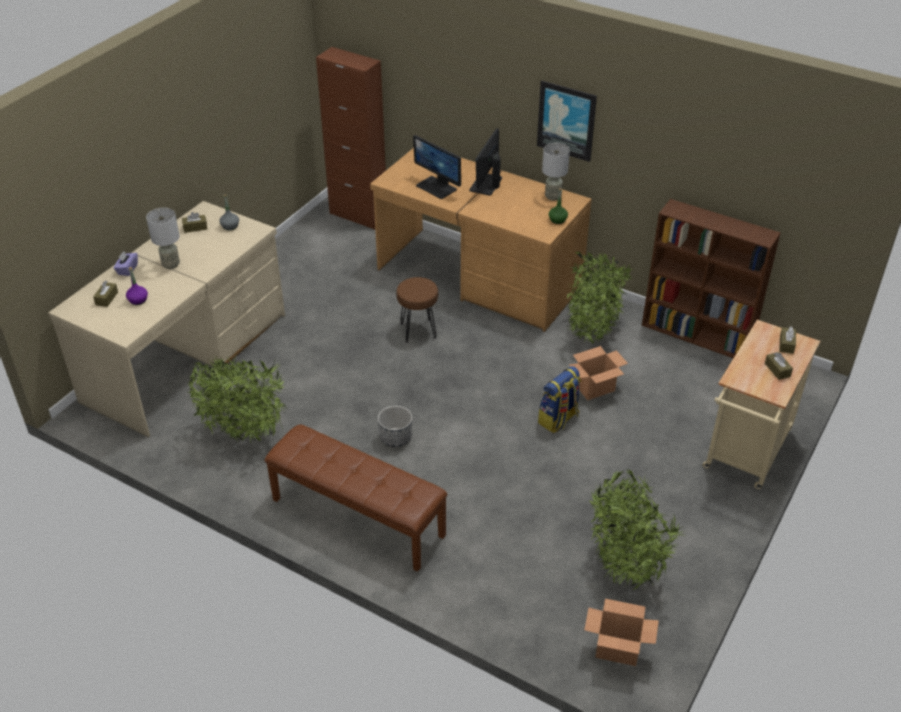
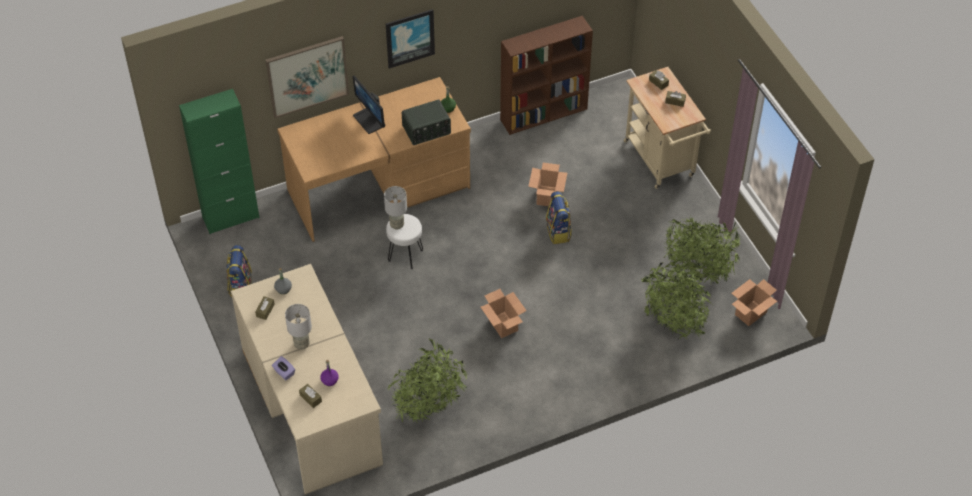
camera: 55 degrees left, 10 degrees up
(289, 254) = (240, 285): none -> backpack
(357, 518) = (558, 382): brown bench -> none
(358, 215) = (231, 217): brown cabinet -> green cabinet
(396, 438) = (503, 325): planter -> cardboard box
(418, 331) = (405, 256): brown stool -> white stool
(437, 187) = (347, 148): monitor -> none
(454, 97) = (307, 76): none -> picture
(513, 220) = (426, 130): none -> radio
(552, 196) = (418, 95): grey table lamp -> grey table lamp (396, 225)
(592, 332) = (493, 164): potted plant -> potted plant (672, 323)

